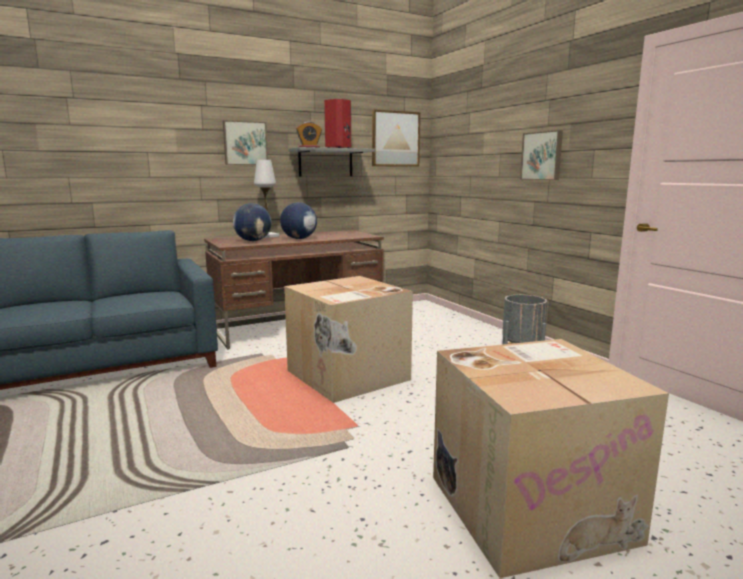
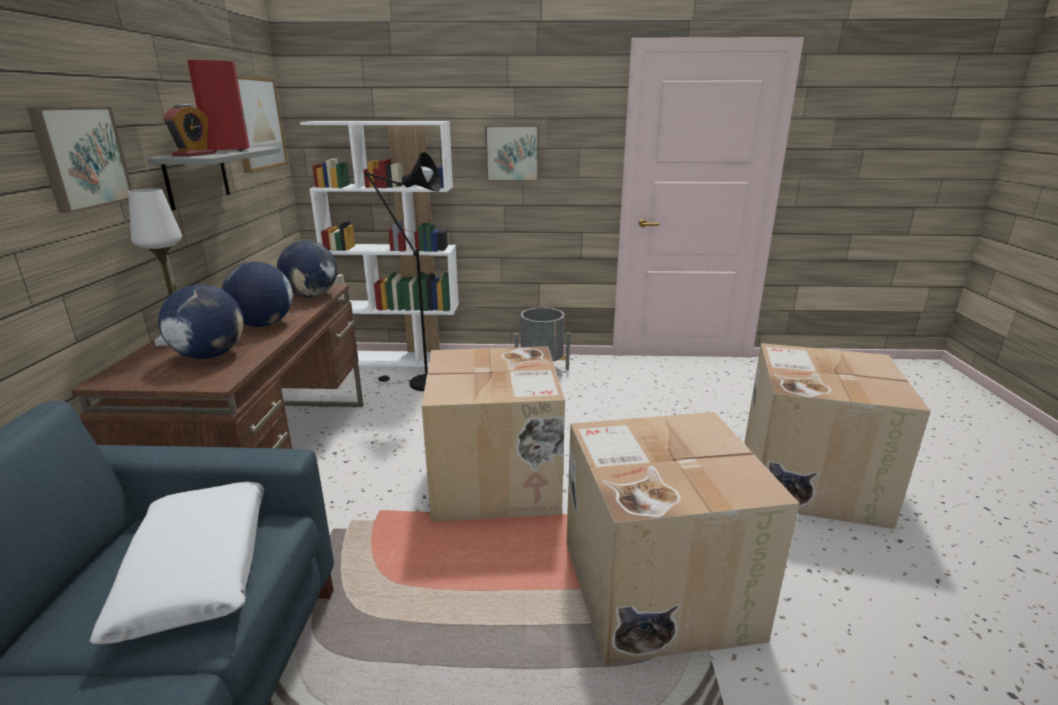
camera: 60 degrees left, 10 degrees up
(143, 300) = (198, 568): none -> white pillow
(282, 449) = (654, 587): none -> cardboard box
(351, 236) = (311, 296): none -> globe
(431, 328) = (419, 383): none -> black floor lamp
(452, 316) = (400, 359): none -> white bookcase

